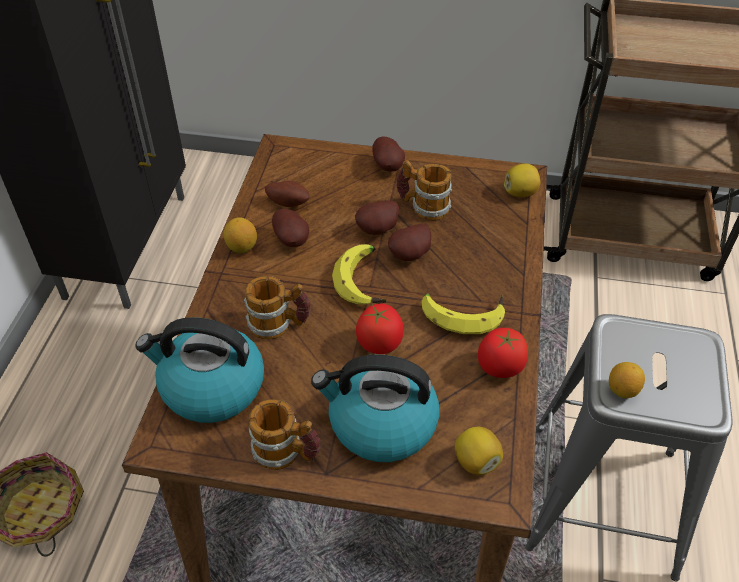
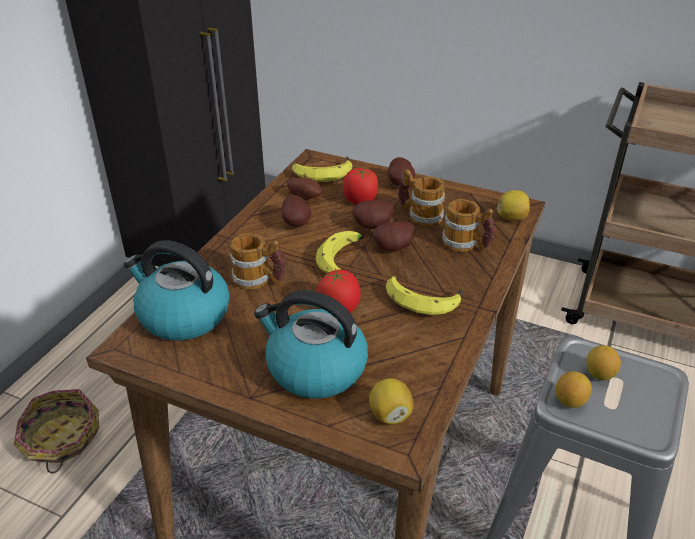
camera: 15 degrees right, 10 degrees down
(241, 247) = (253, 222): lemon -> lemon (599, 374)
(286, 452) = (223, 375): mug -> mug (466, 245)
(296, 165) = (322, 173): none -> banana
(499, 367) = (441, 345): tomato -> tomato (360, 201)

